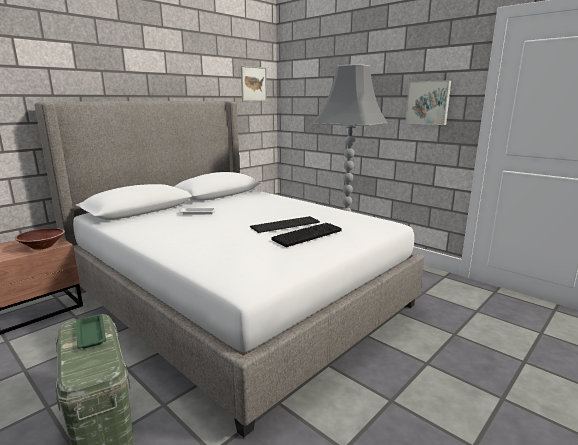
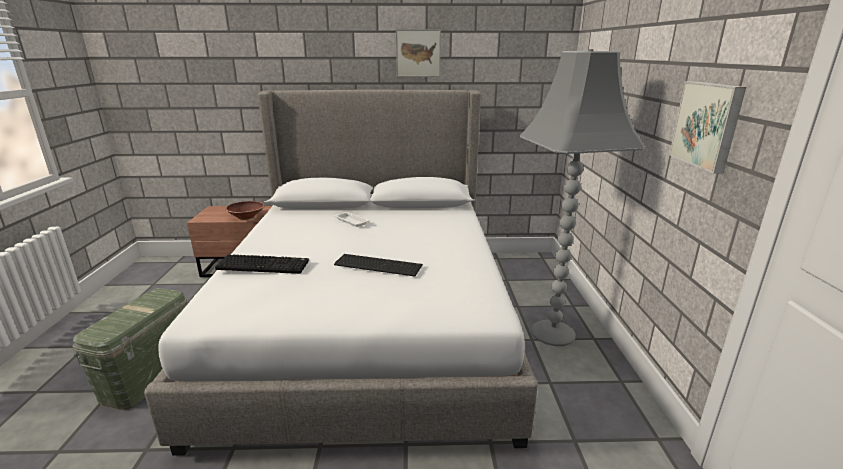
camera: 45 degrees right, 5 degrees up
(91, 333) = (148, 304): green tray -> none
(253, 84) = (530, 66): picture -> picture (418, 53)
(307, 235) = (363, 287): keyboard -> keyboard (264, 265)

